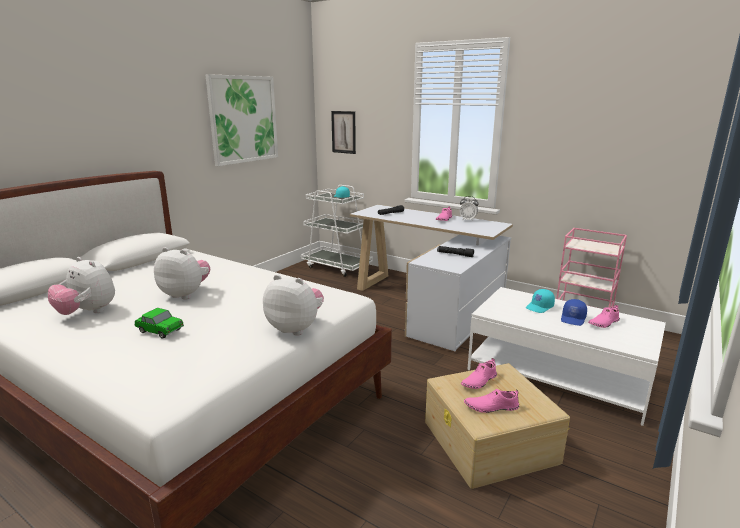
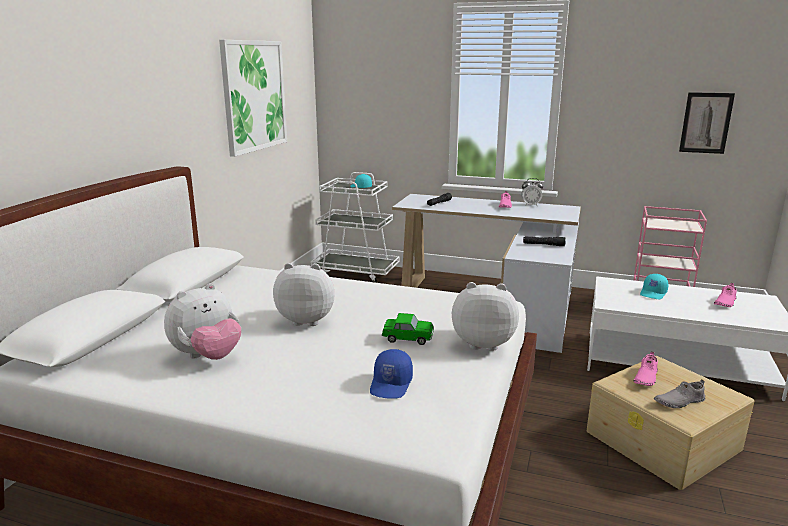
camera: 15 degrees left, 0 degrees up
(87, 313) = (207, 356): plush toy -> plush toy turned 60 degrees counterclockwise
(160, 331) = (335, 366): toy car -> toy car (408, 338)
(343, 132) = (356, 108): picture -> picture (706, 123)
(491, 407) = (679, 401): pink shoe -> grey shoe
(573, 319) = (695, 302): blue cap -> blue cap (391, 384)

